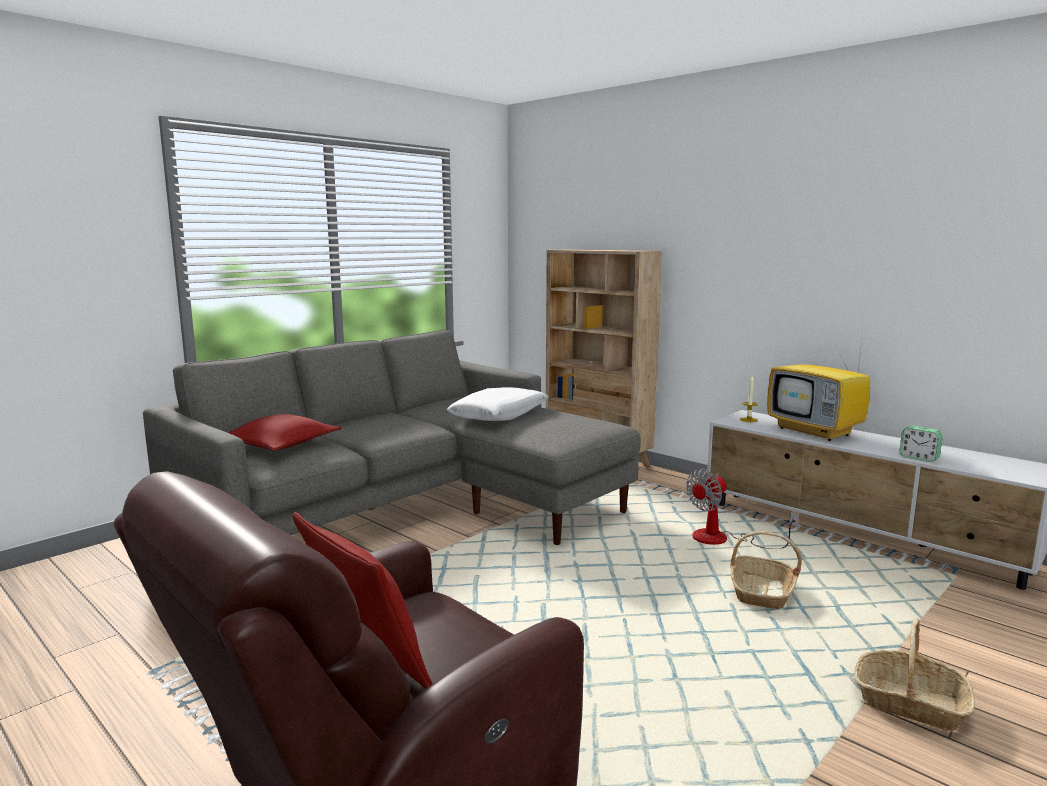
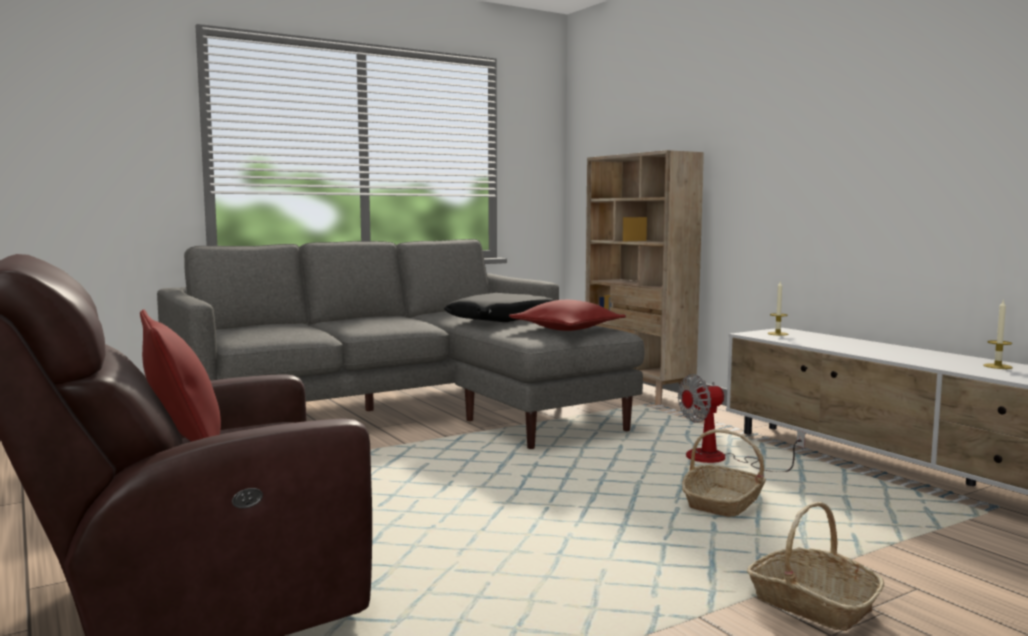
camera: 15 degrees right, 5 degrees down
(281, 445) = (268, 327): red pillow -> red pillow (567, 329)
(499, 415) = (502, 319): white pillow -> black pillow
(816, 432) = (846, 344): television -> none
(919, 458) = (945, 366): alarm clock -> none
(954, 455) = (997, 366): none -> candle

